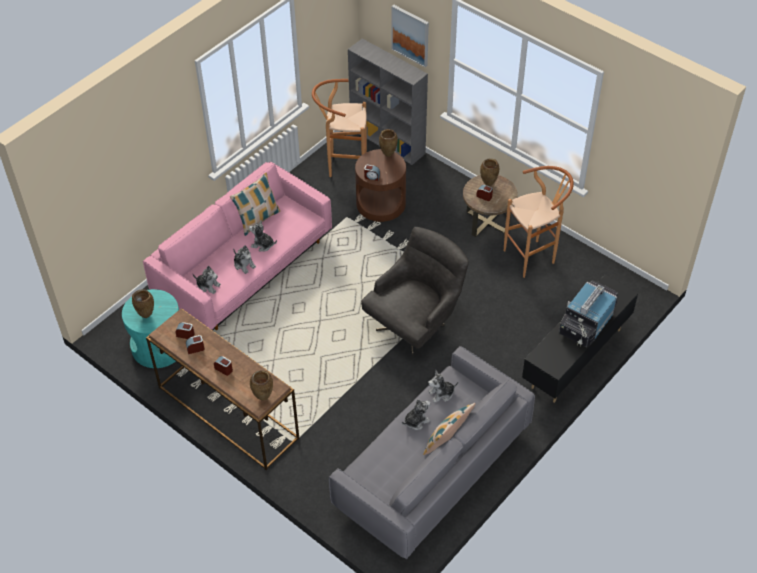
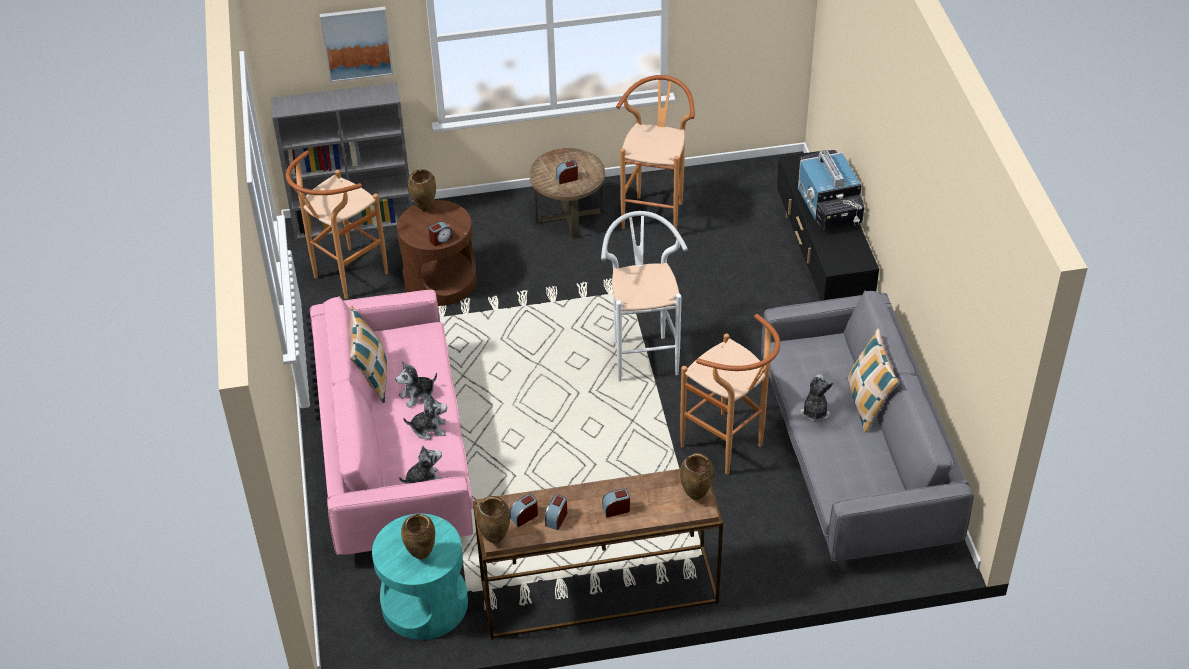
camera: 50 degrees left, 5 degrees down
(382, 405) = (728, 448): none -> brown stool
(415, 322) = (643, 353): grey armchair -> white stool
(441, 394) = (798, 371): plush toy -> none
(488, 184) = (553, 165): brown vase -> brown vase (494, 540)

